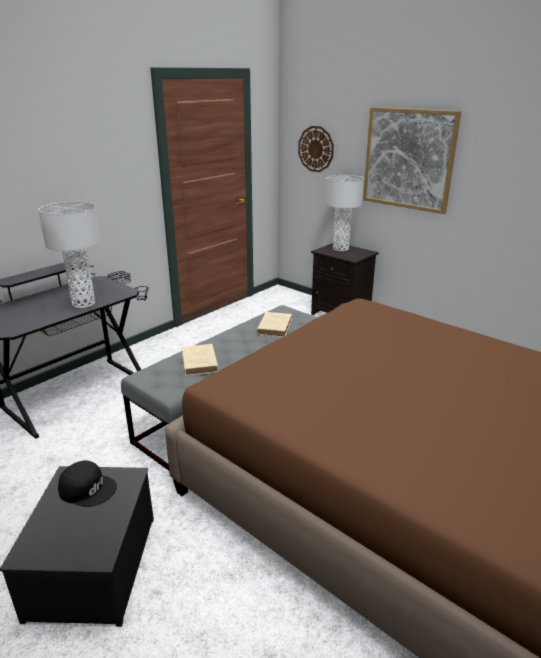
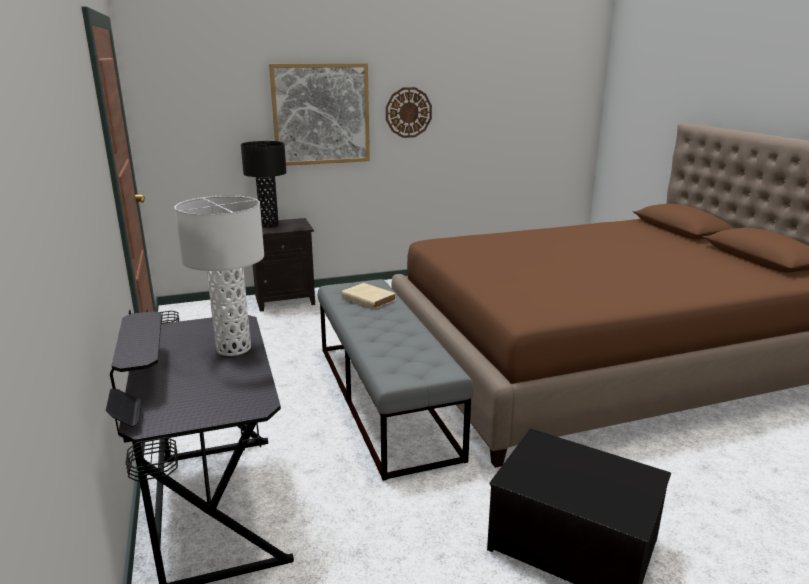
camera: 60 degrees left, 5 degrees down
(88, 488) = (544, 468): black cap -> none
(200, 363) = (401, 345): beige book -> none
(316, 149) = (196, 118): wall clock -> wall clock (408, 112)
(340, 248) = (269, 225): white table lamp -> black table lamp

